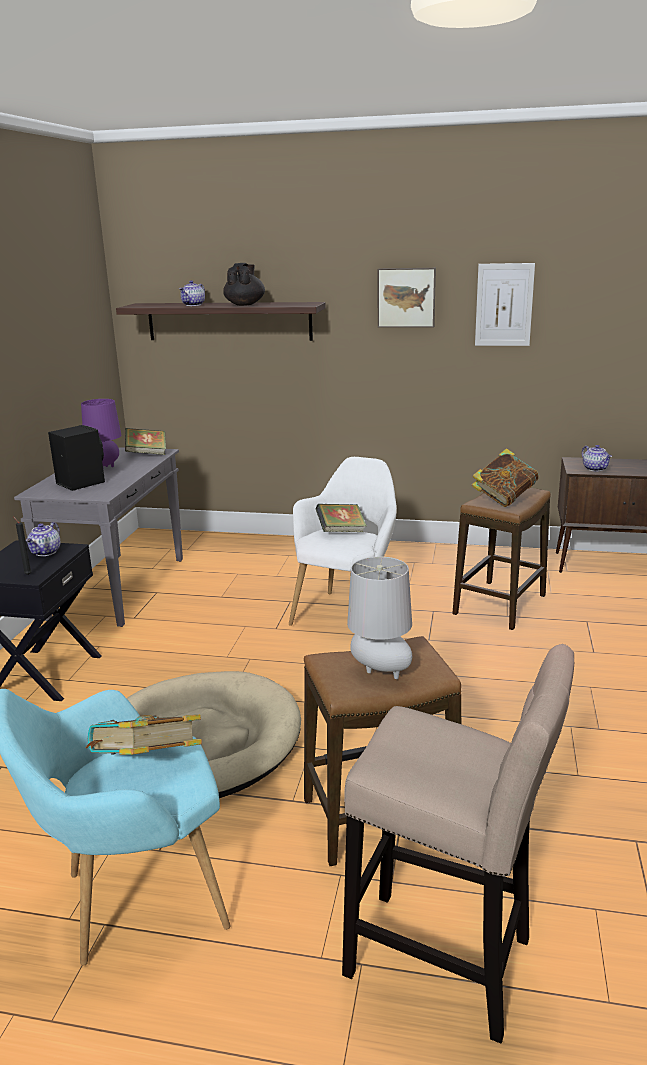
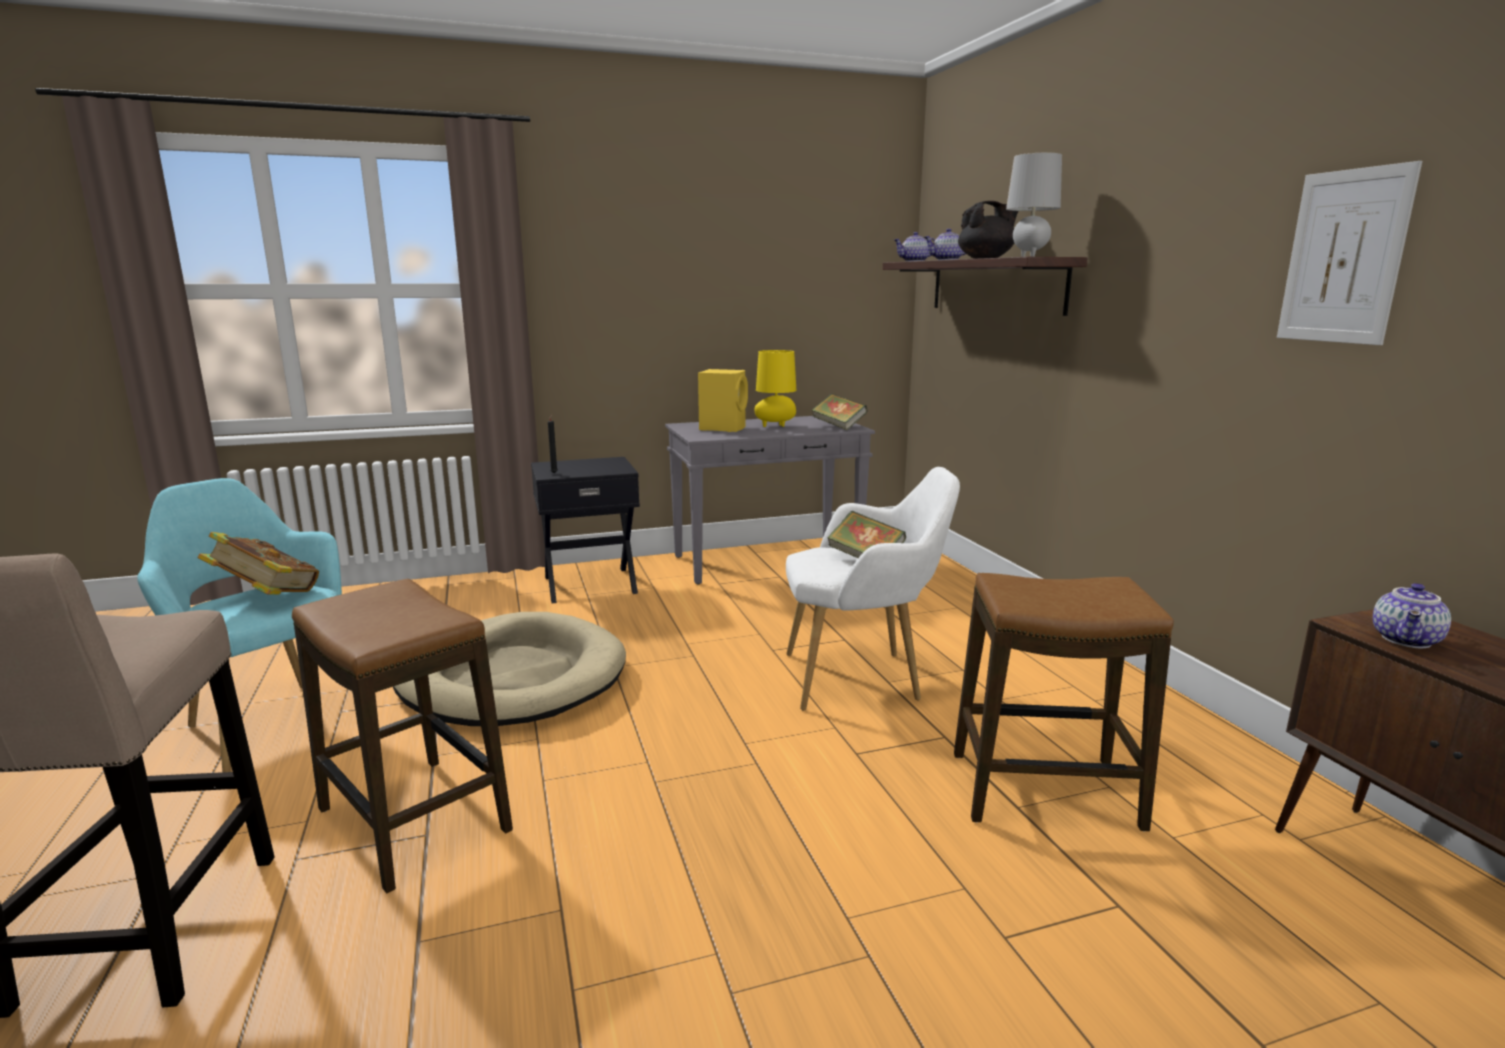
camera: 60 degrees right, 5 degrees down
(46, 552) = (605, 467): teapot -> teapot (914, 261)
(80, 483) = (723, 428): black speaker -> yellow speaker
(106, 468) = (775, 426): purple table lamp -> yellow table lamp
(379, 673) = (372, 616): grey table lamp -> grey table lamp (1028, 257)
(406, 297) = (1186, 247): picture -> none
(504, 499) = (1052, 591): book -> none

